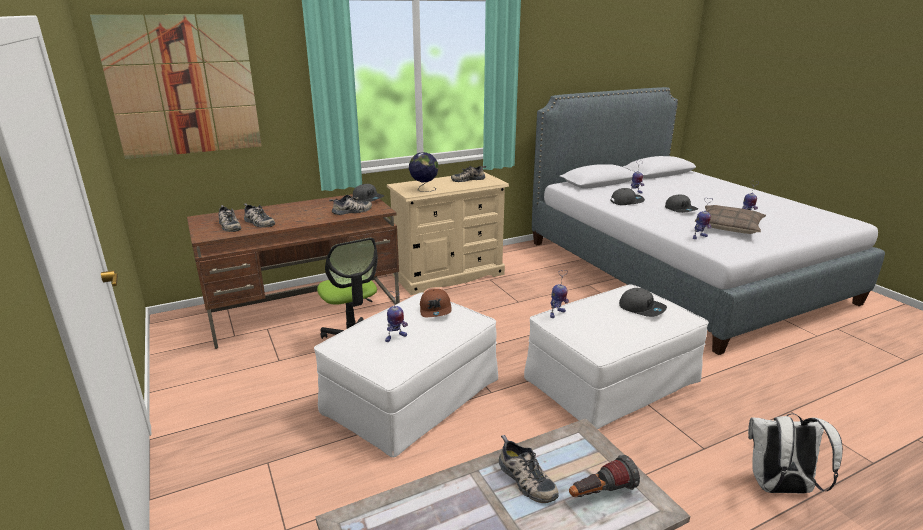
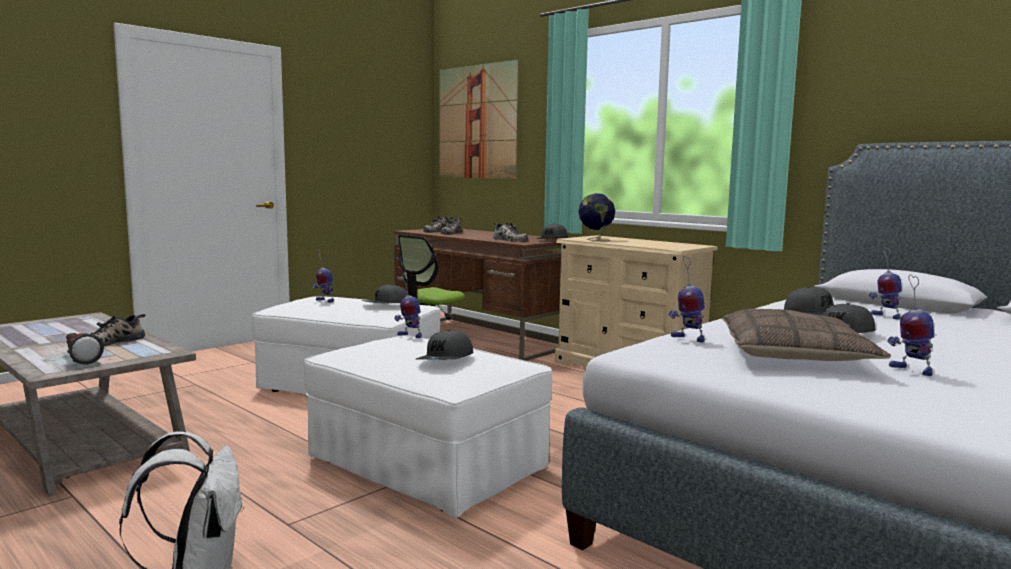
camera: 70 degrees right, 15 degrees down
(436, 310) = (386, 304): brown cap -> grey cap
(468, 179) = (666, 244): shoe -> none

